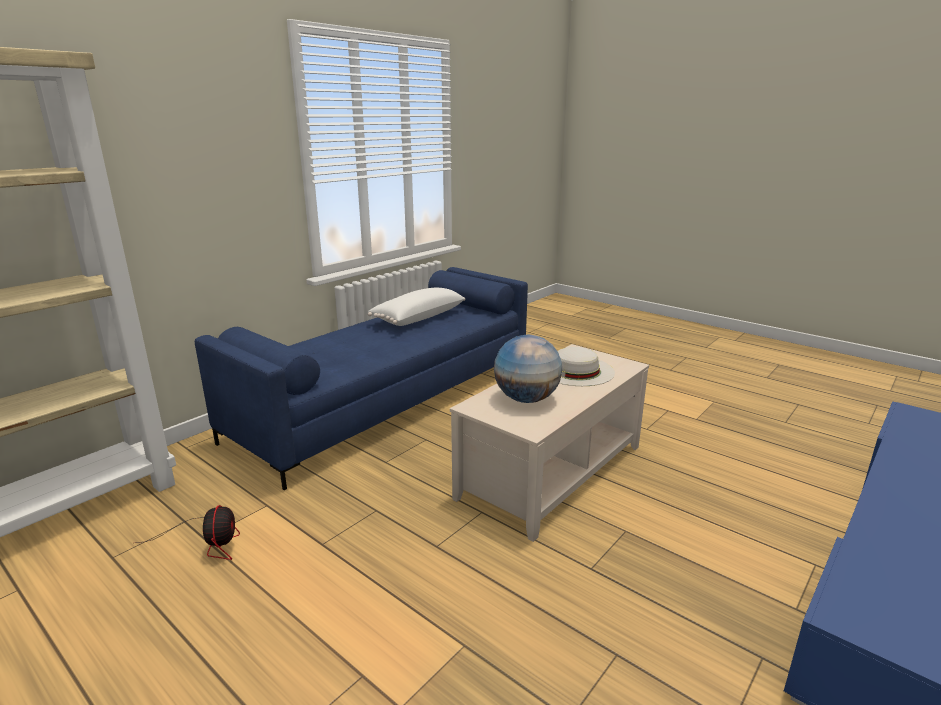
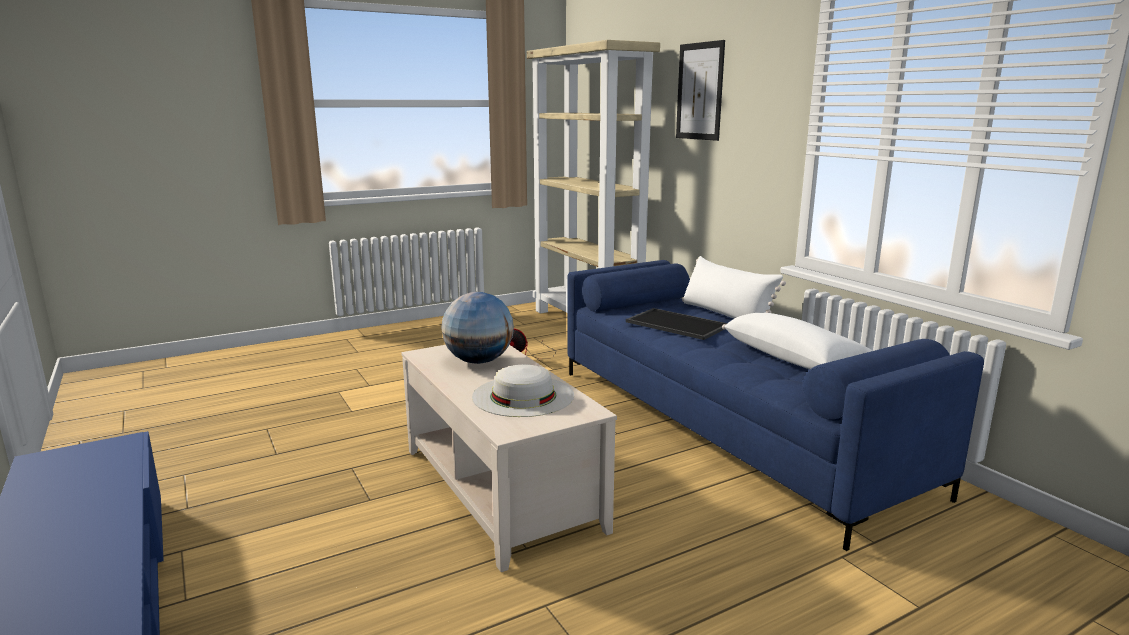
camera: 110 degrees right, 5 degrees down
(150, 131) = (700, 91): none -> picture
(316, 338) = (726, 315): none -> white pillow
(355, 350) = (675, 324): none -> tray

